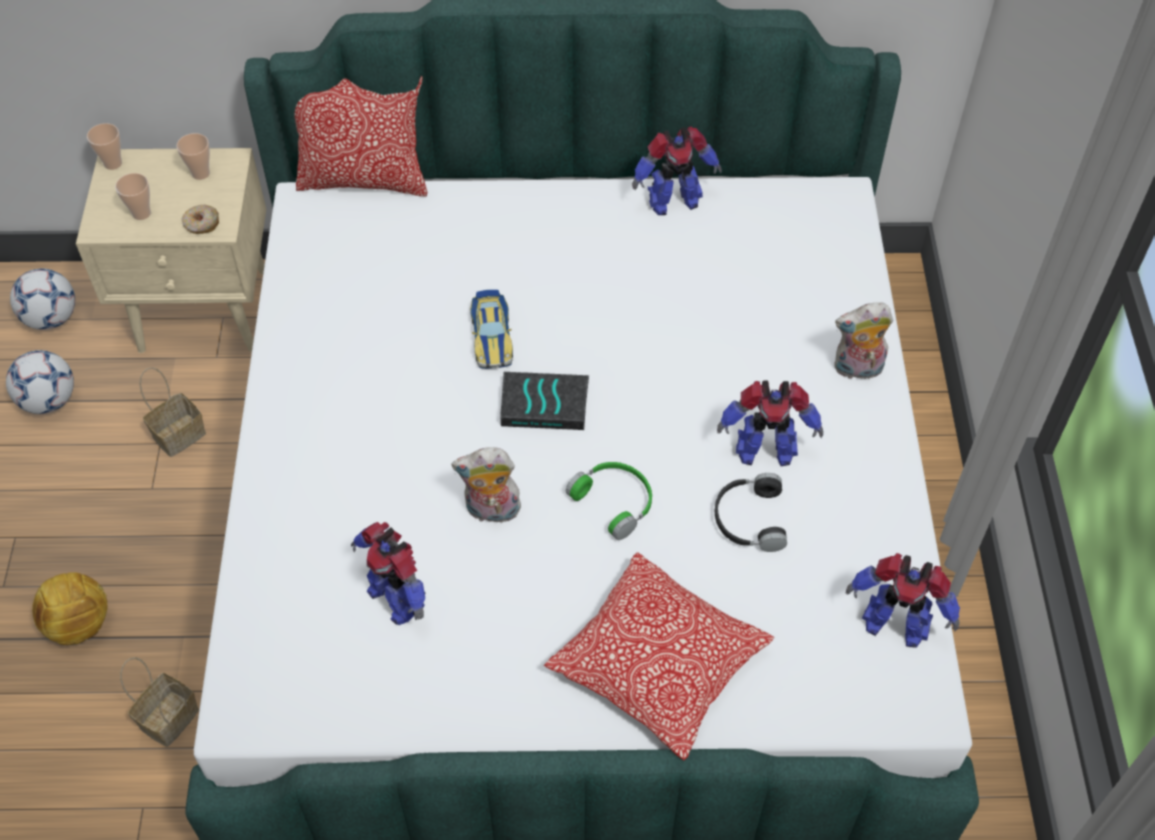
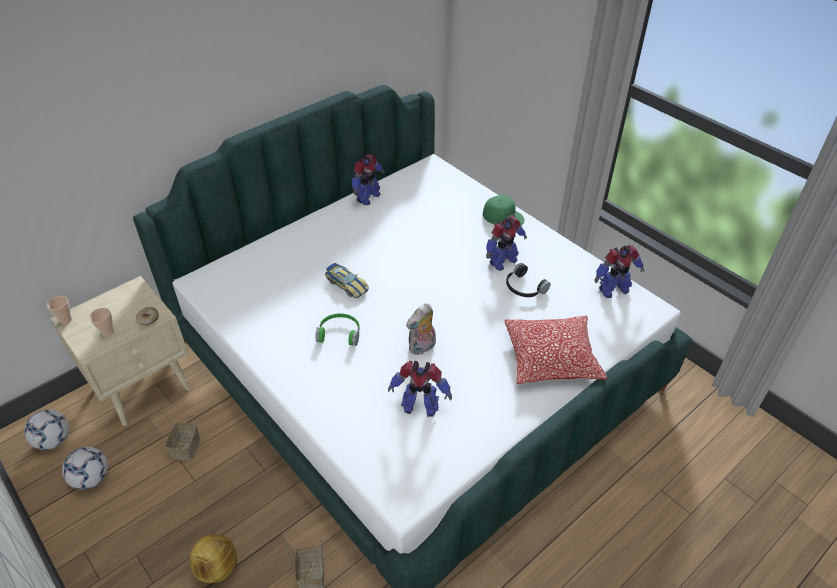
camera: 40 degrees left, 10 degrees down
(201, 173) = (123, 299): cup -> none
(364, 179) = (217, 258): pillow -> none
(545, 404) = (399, 295): book -> none
(615, 501) = (467, 313): green headphones -> green headphones (339, 333)
(857, 370) = (503, 216): plush toy -> green cap

